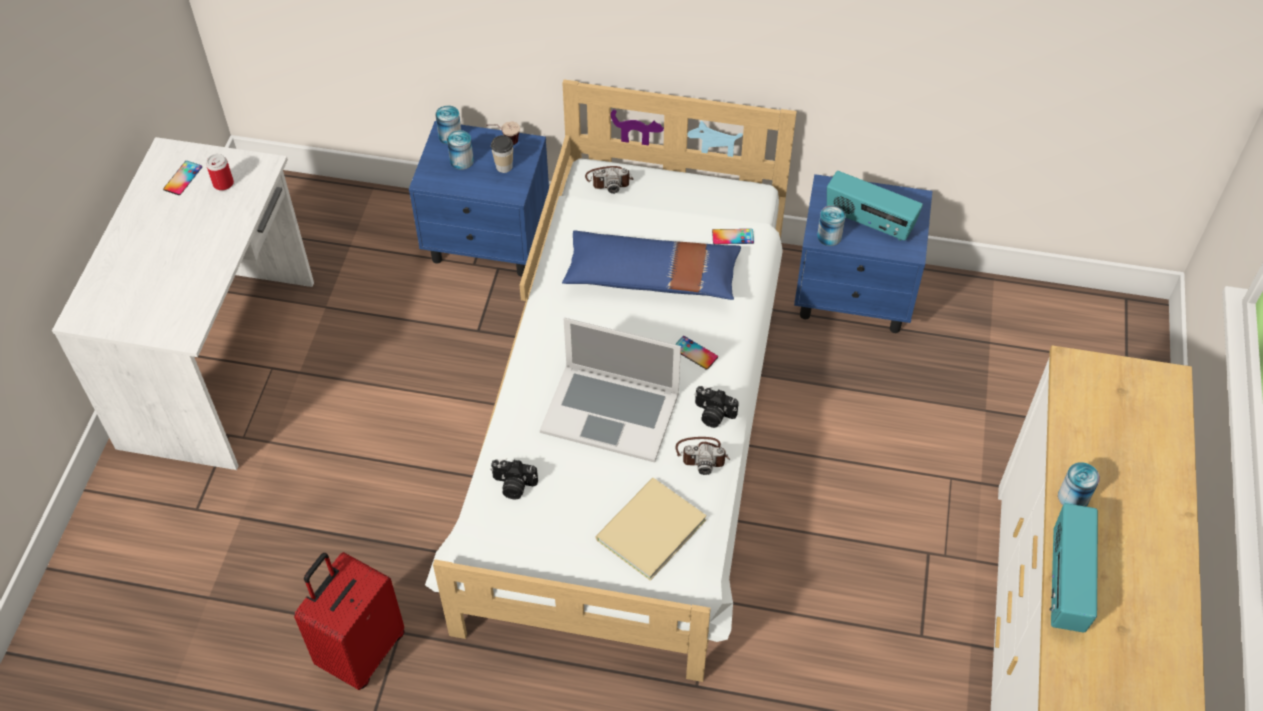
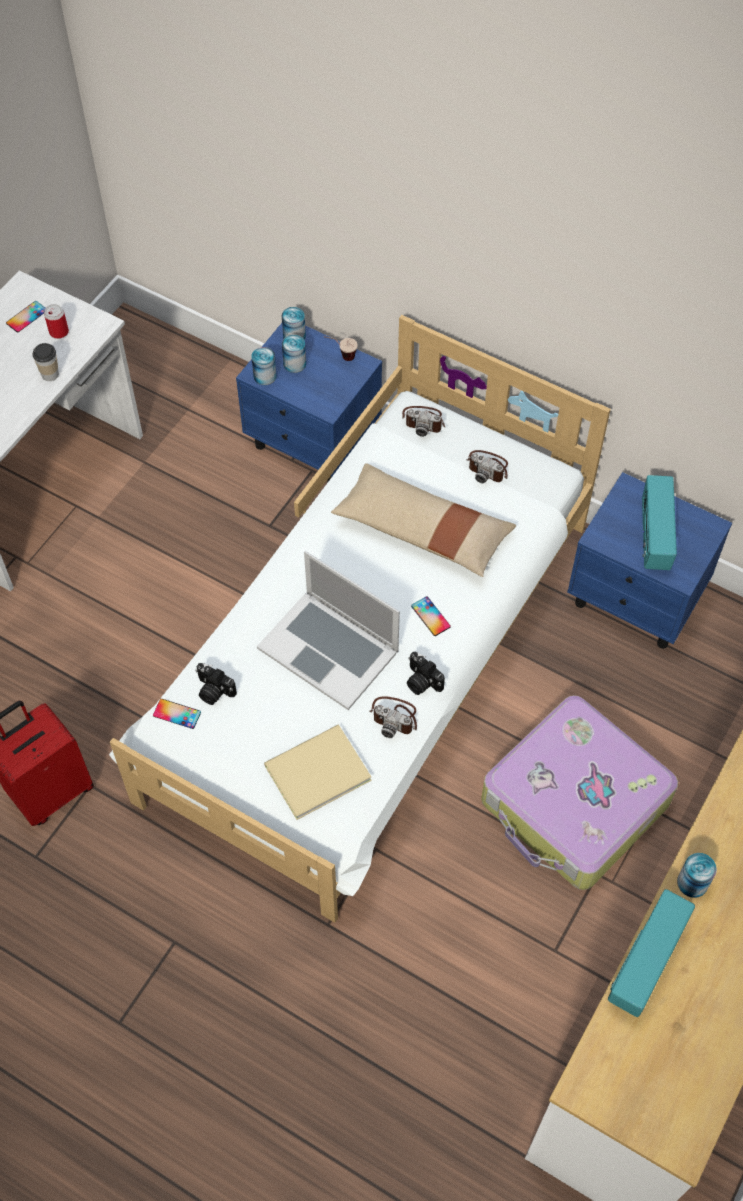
camera: 20 degrees right, 5 degrees up
(504, 166) = (331, 380): cup -> cup (50, 374)
(652, 277) = (422, 530): blue pillow -> beige pillow
(688, 205) = (488, 468): none -> camera
(733, 237) = (516, 512): phone -> phone (177, 714)
(829, 236) = (608, 539): can -> can (265, 376)
(869, 222) = (653, 537): radio -> radio turned 45 degrees clockwise
(879, 496) = (574, 804): none -> suitcase

